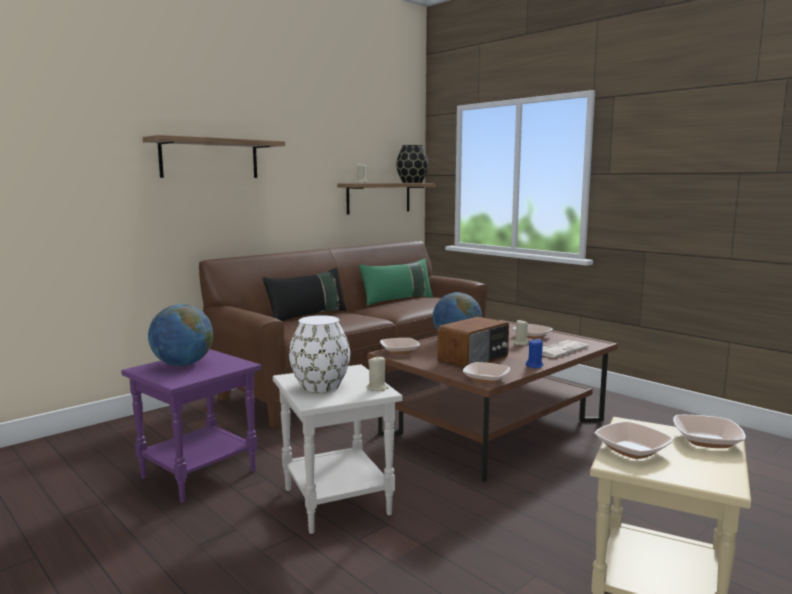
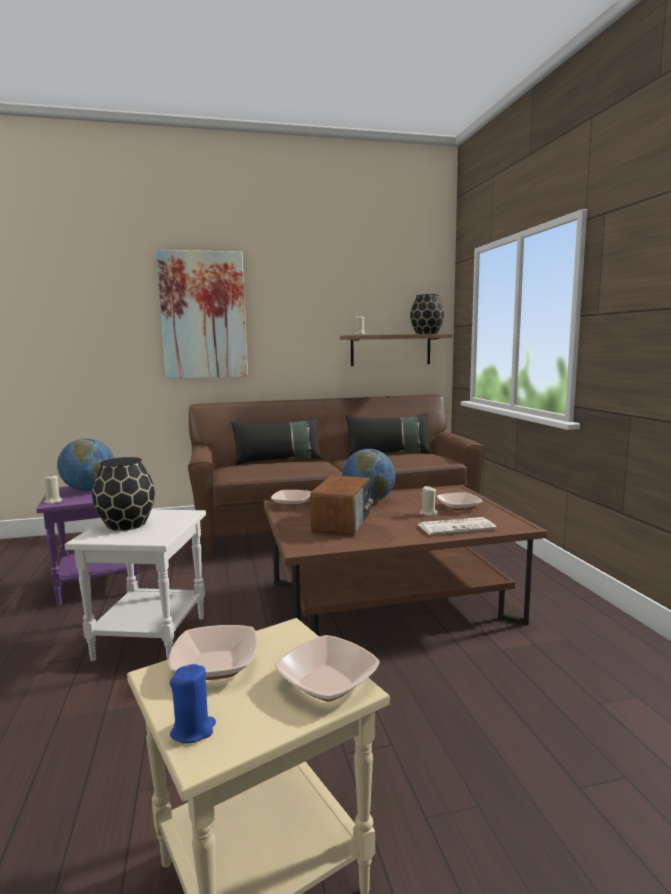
camera: 30 degrees right, 0 degrees up
(210, 159) = (203, 315): shelf -> picture
(321, 386) = (127, 524): white vase -> black vase
(377, 388) = (160, 535): beige candle -> beige candle (53, 501)
(397, 300) = (388, 454): green pillow -> black pillow
(474, 359) = (343, 523): radio -> radio turned 60 degrees counterclockwise
(486, 379) = (307, 545): bowl -> none
(534, 366) = (387, 540): blue candle -> blue candle (193, 730)

